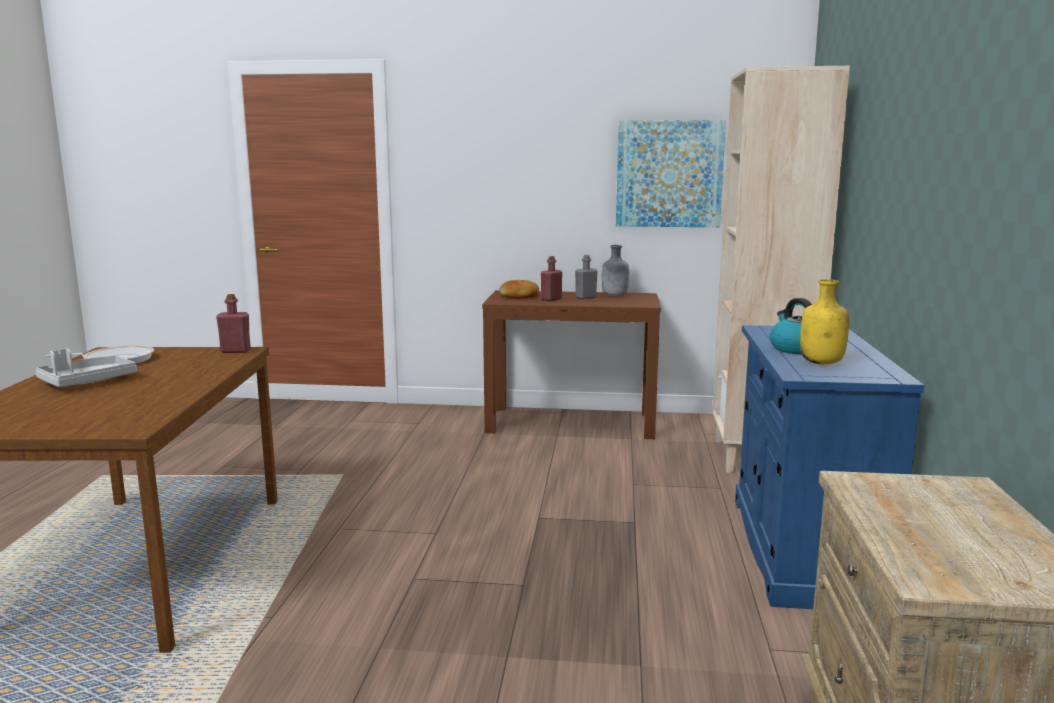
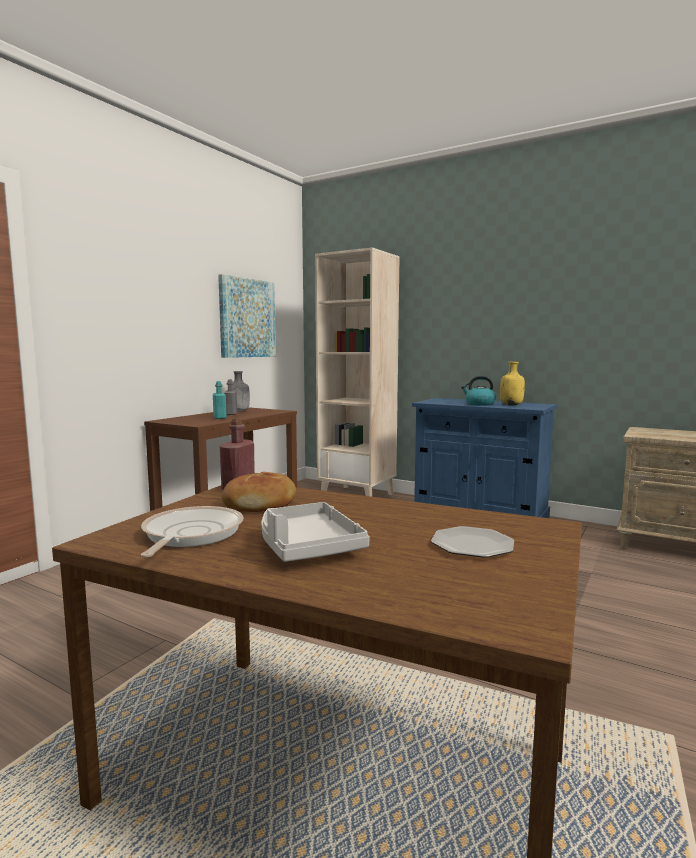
camera: 65 degrees left, 5 degrees down
(83, 412) = (471, 545): none -> plate
(519, 296) = (190, 420): bread -> bread (261, 504)
(551, 299) = (220, 418): red bottle -> turquoise bottle

